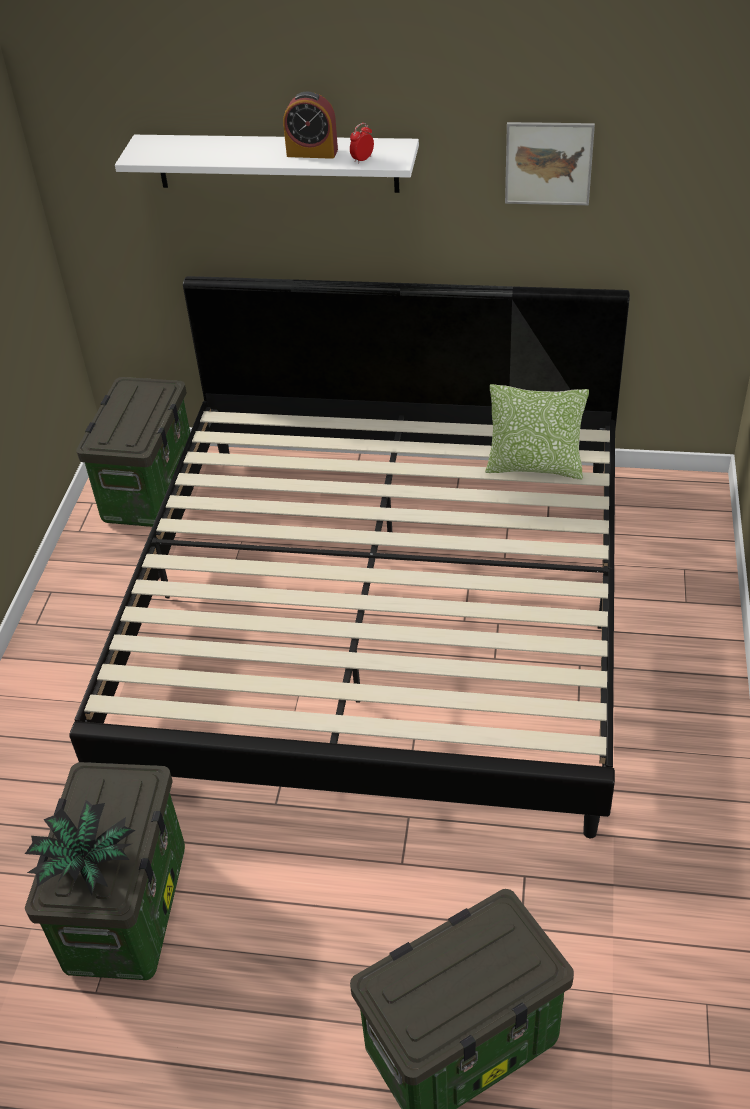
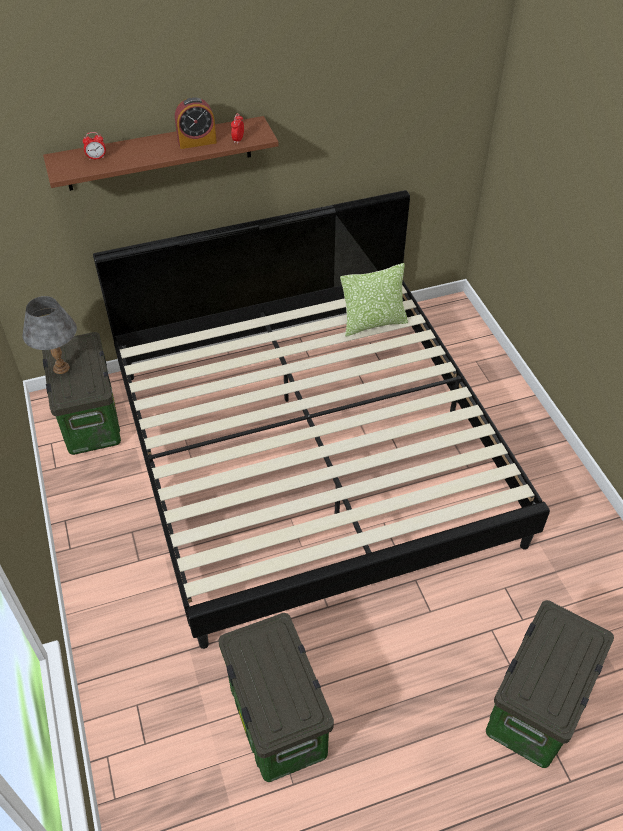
camera: 30 degrees left, 5 degrees up
(85, 862) = (278, 701): potted plant -> none
(116, 409) = (61, 368): none -> grey table lamp
(185, 148) = (96, 158): none -> alarm clock
(276, 163) = (159, 153): white shelf -> brown shelf
(548, 163) = (352, 116): picture -> none

